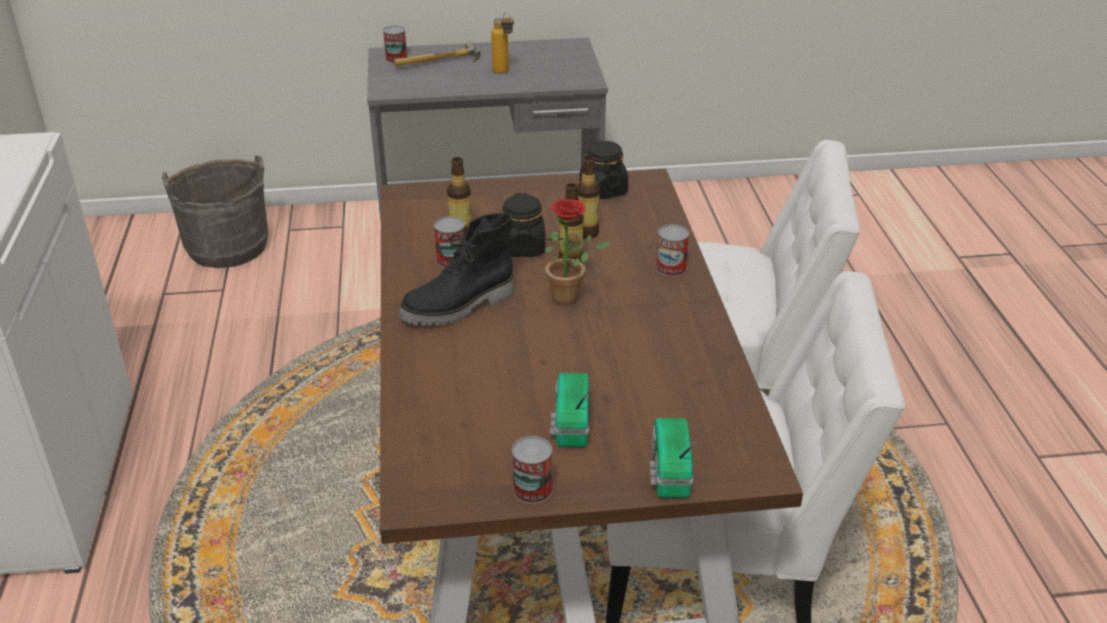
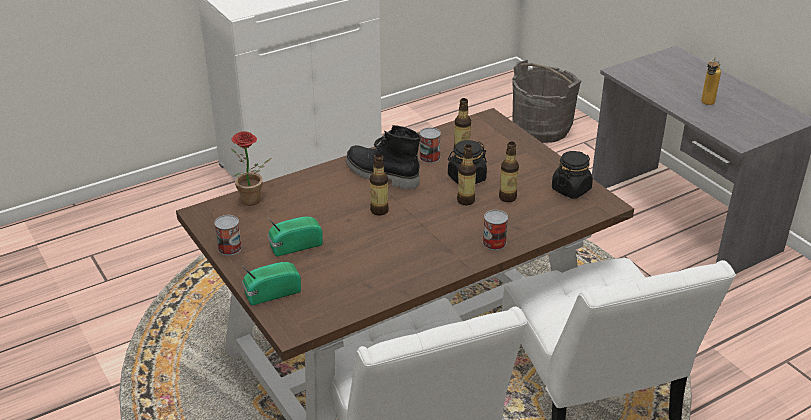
camera: 65 degrees right, 0 degrees up
(396, 58) = (672, 59): can -> none
(440, 63) = (687, 77): hammer -> none
(541, 331) = (379, 210): none -> bottle
(571, 297) = (424, 212): potted plant -> potted plant (252, 202)

